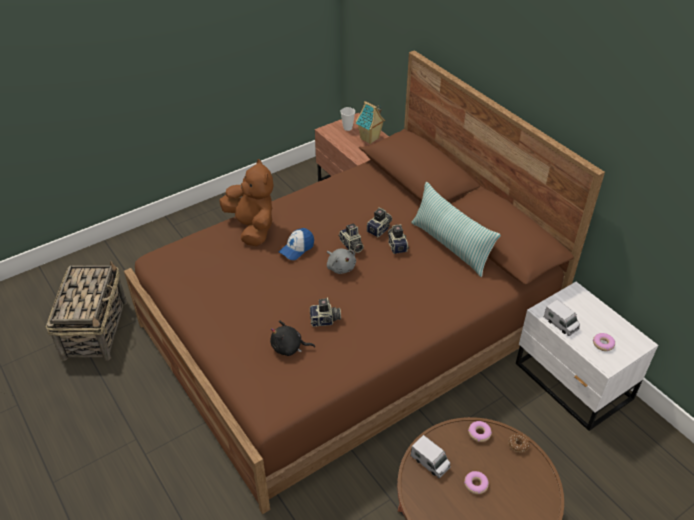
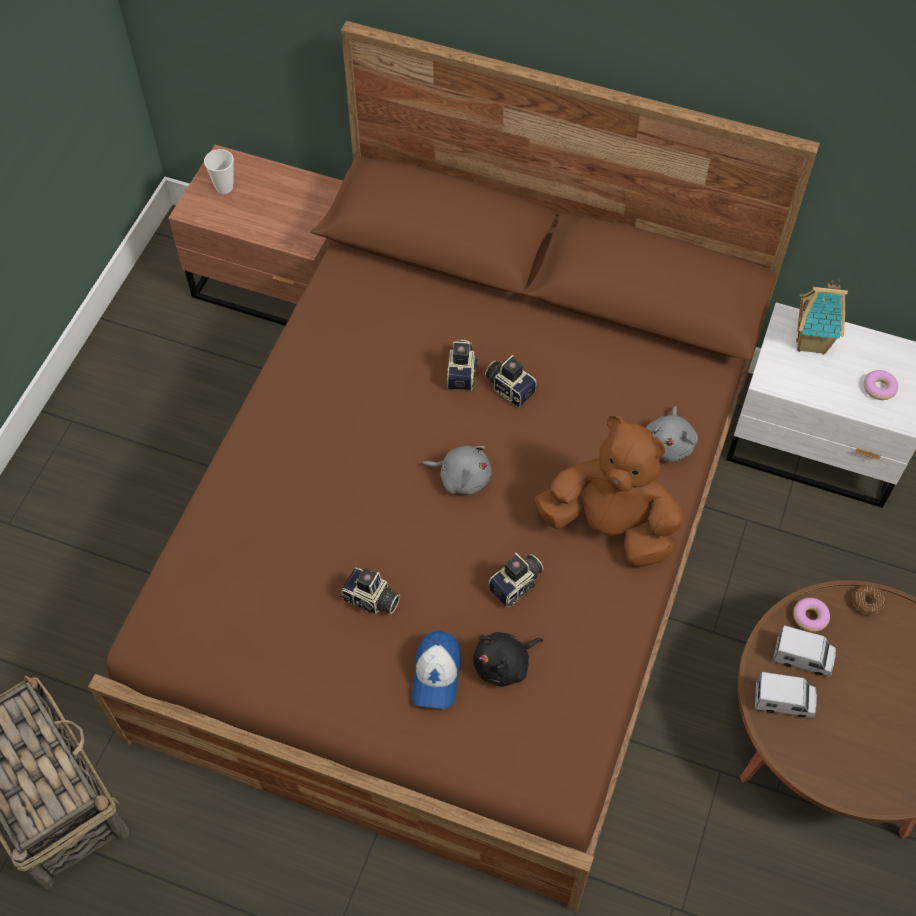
camera: 35 degrees left, 15 degrees up
(252, 227) = (260, 484): brown plush toy -> brown plush toy (610, 526)
(297, 249) = (370, 484): cap -> cap (436, 674)
(351, 245) = (446, 428): camera -> camera (371, 600)
(370, 139) = (281, 192): toy house -> toy house (812, 342)
(450, 246) = (586, 344): pillow -> none
(454, 303) = (669, 444): none -> grey plush toy
(476, 484) = (859, 694): donut -> none
(560, 324) = (807, 386): toy truck -> toy truck (802, 658)

